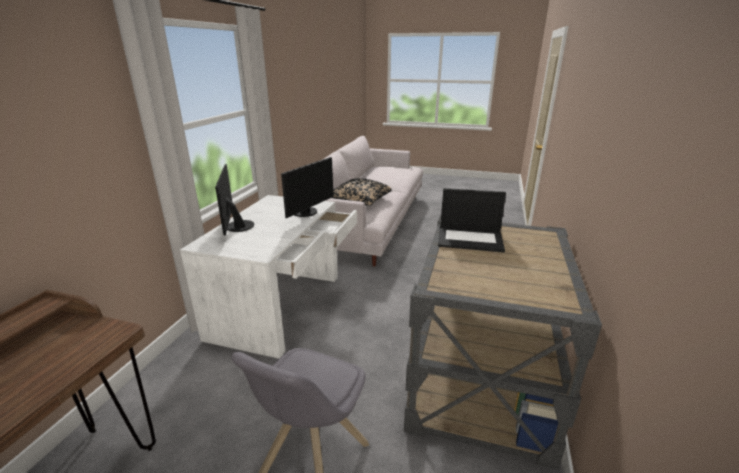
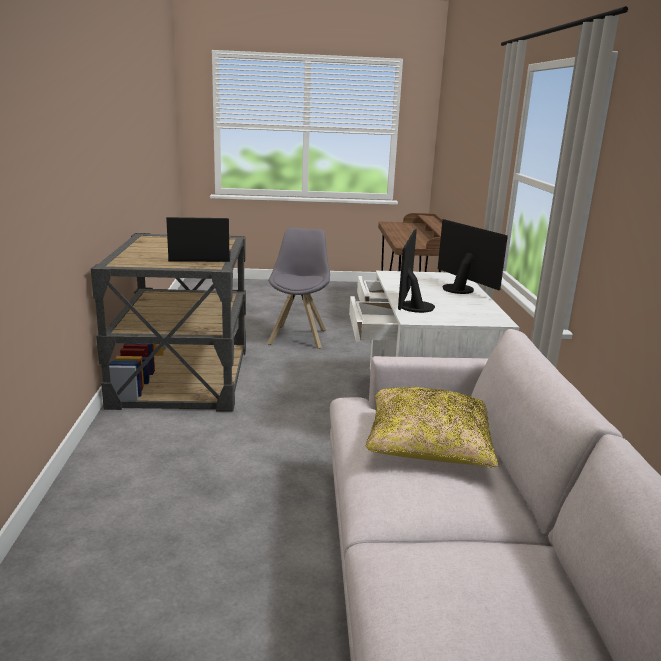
camera: 160 degrees right, 5 degrees down
(360, 200) = (429, 443): black pillow -> yellow pillow

